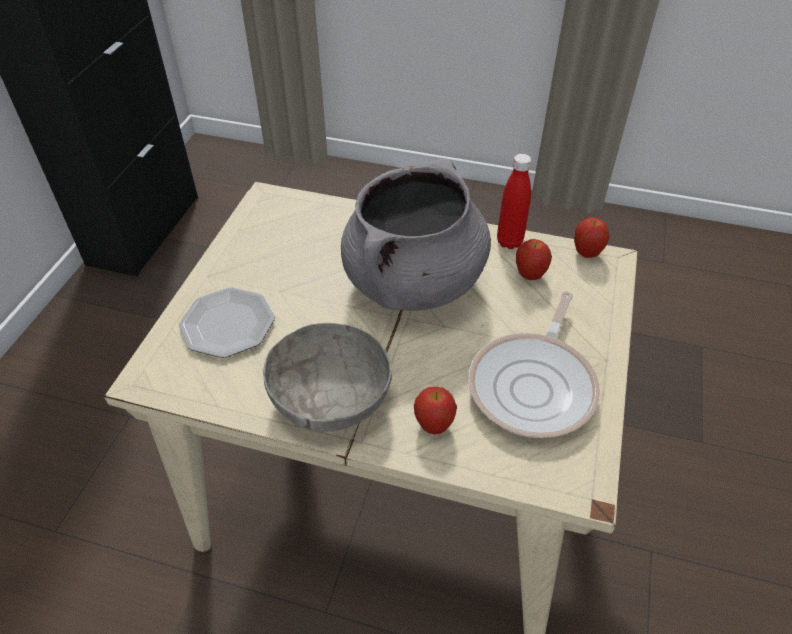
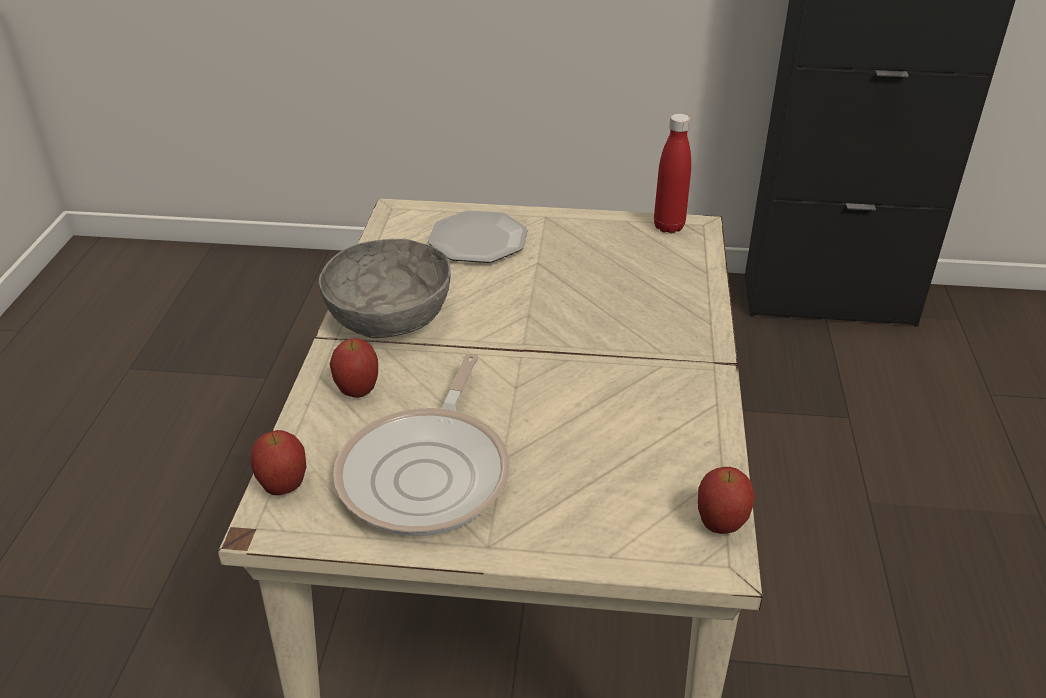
camera: 80 degrees right, 10 degrees down
(414, 282) = (586, 355): grey cooking pot -> none
(509, 242) = (707, 436): red bottle -> red bottle (668, 227)
(529, 275) = (640, 460): apple -> apple (284, 487)
(535, 385) = (429, 472): frying pan -> frying pan turned 90 degrees counterclockwise

